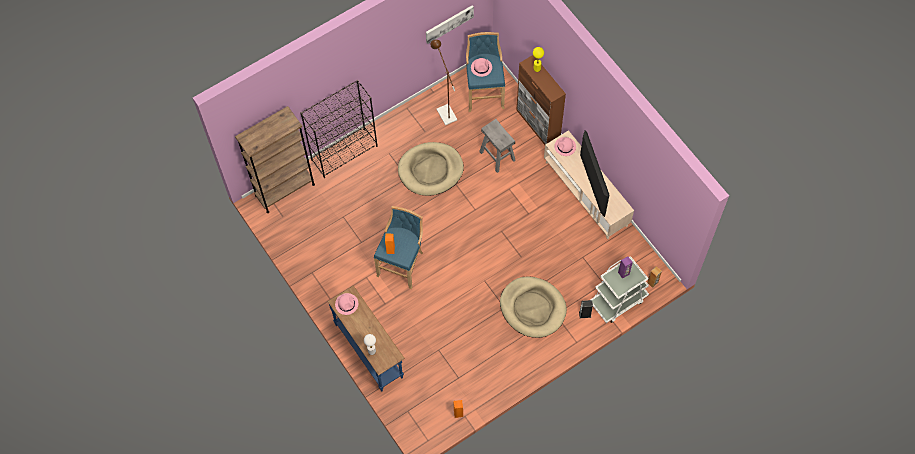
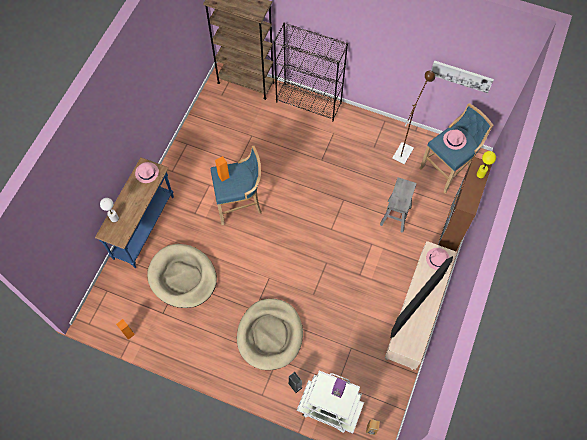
camera: 55 degrees right, 0 degrees up
(430, 170) = (342, 173): beige dog bed -> beige dog bed (182, 277)

